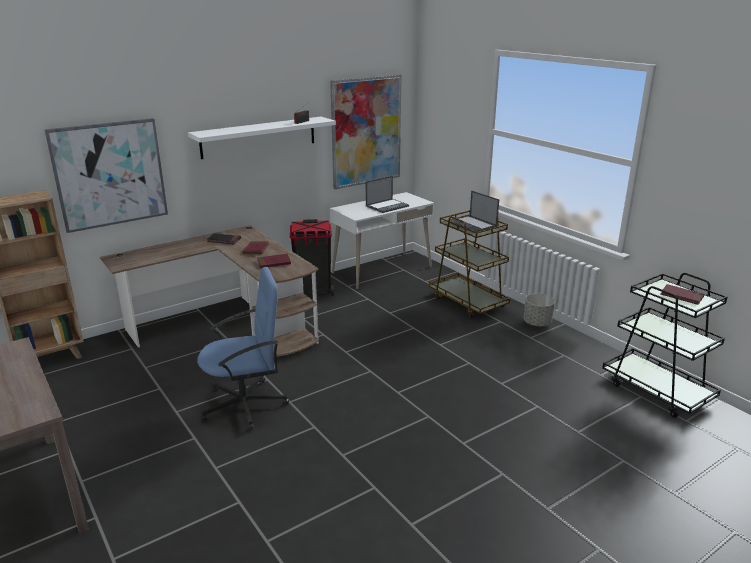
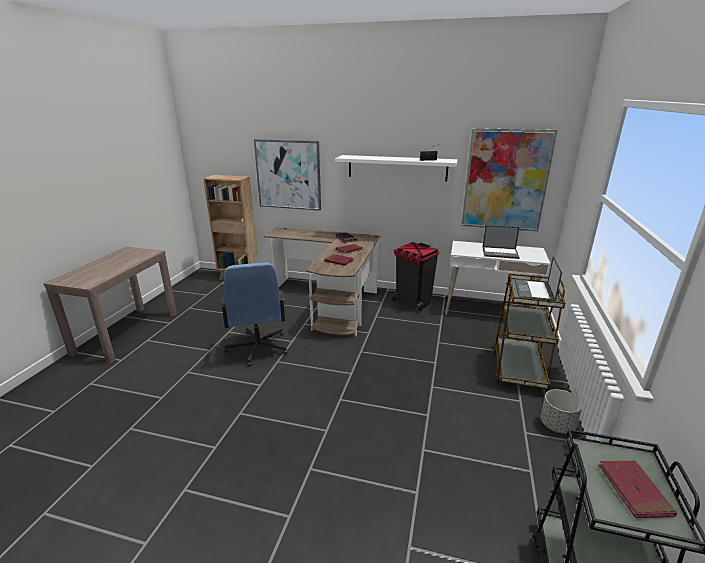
camera: 50 degrees right, 0 degrees up
(246, 404) = (258, 348): blue office chair -> blue office chair turned 45 degrees clockwise

